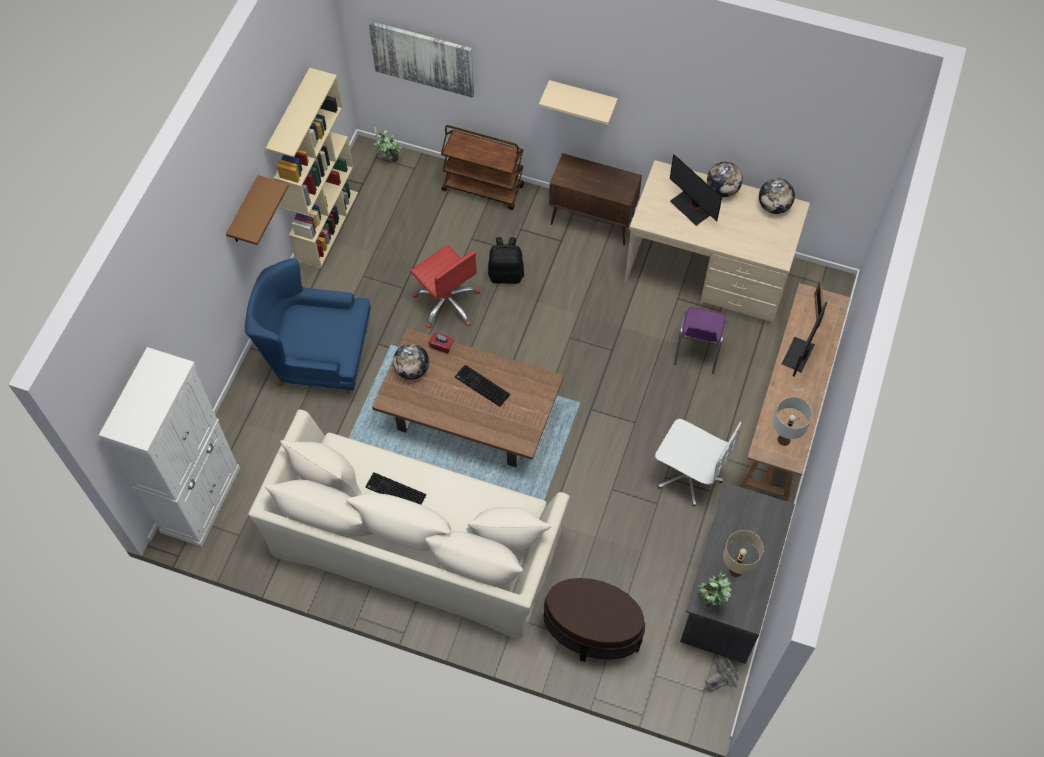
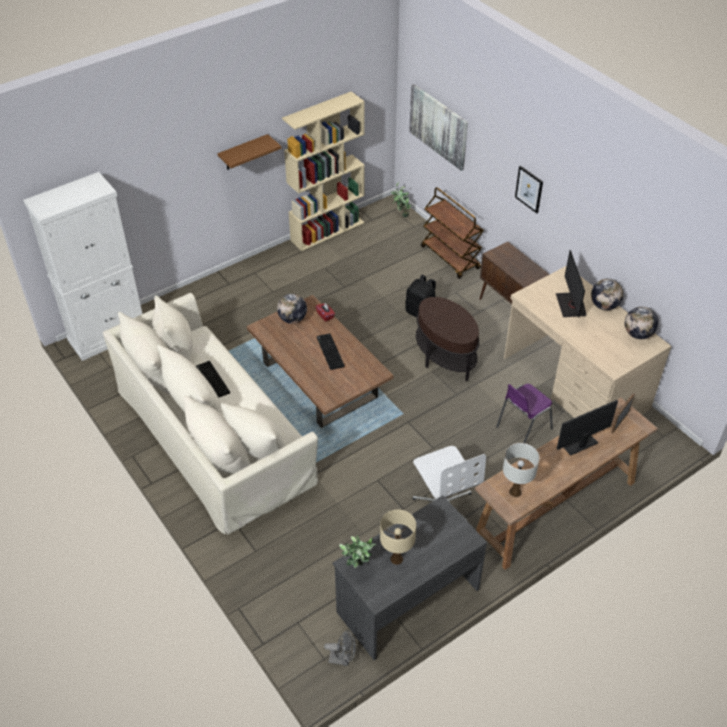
camera: 35 degrees right, 15 degrees down
(317, 356) = (253, 296): blue armchair -> none
(447, 302) = (365, 309): red office chair -> none
(582, 98) = (529, 189): beige shelf -> picture
(592, 632) = (277, 563): brown side table -> brown side table (445, 357)

